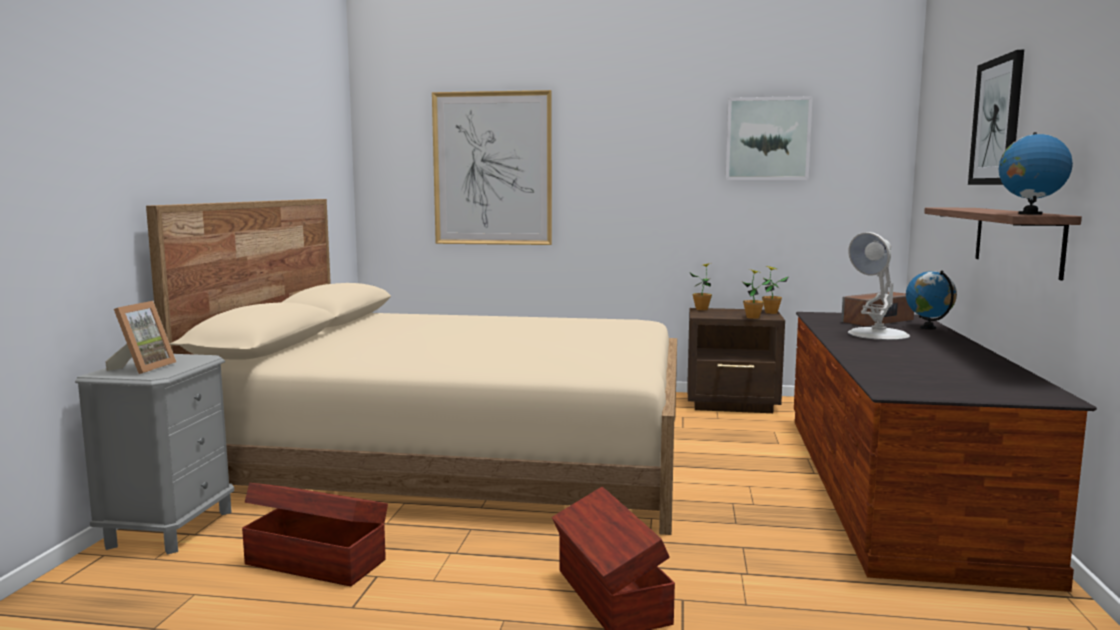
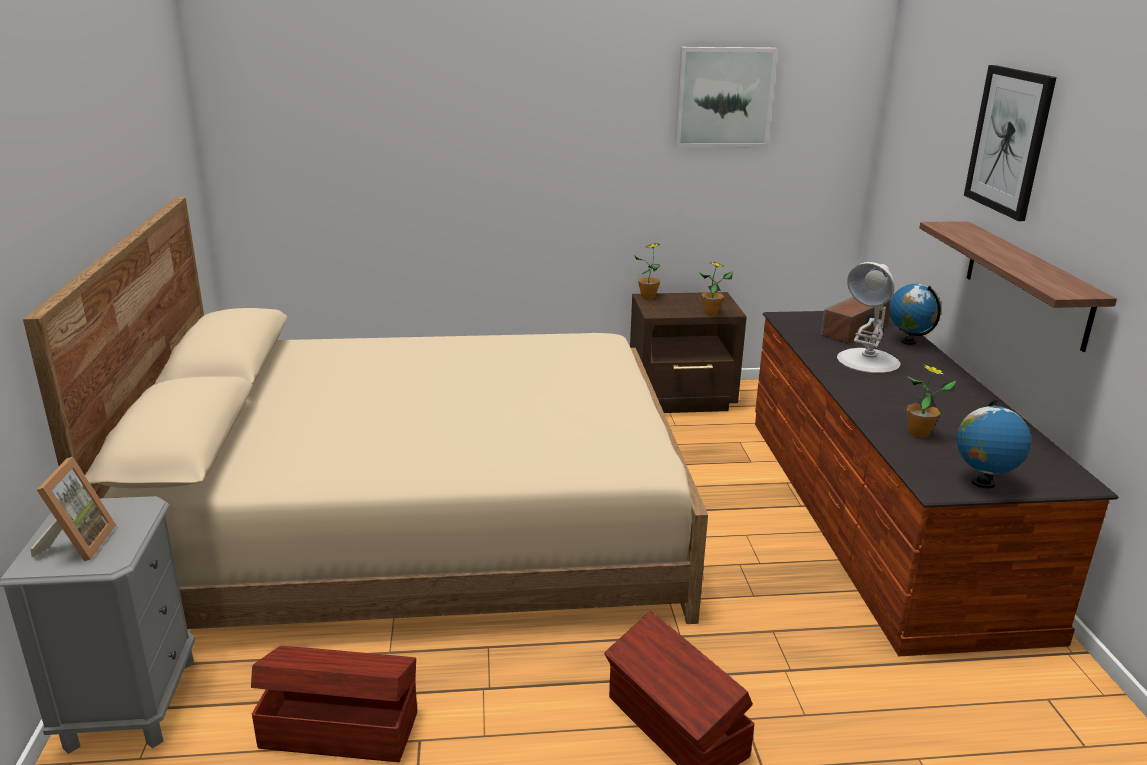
camera: 15 degrees left, 15 degrees up
(492, 169) = (389, 132): picture -> none
(771, 313) = (725, 300): potted plant -> potted plant (918, 433)
(1029, 214) = (1064, 287): globe -> globe (982, 483)

